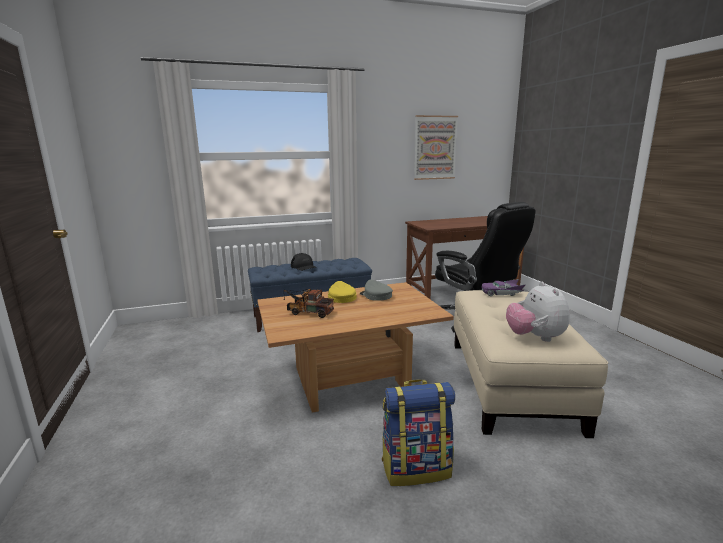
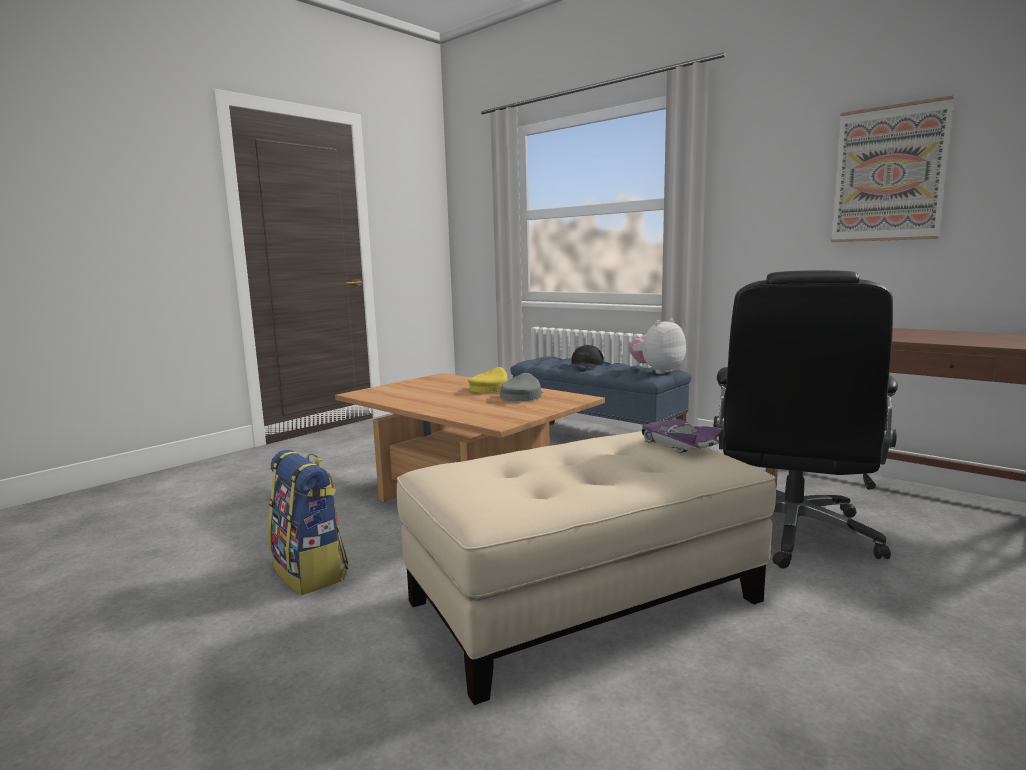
camera: 60 degrees right, 5 degrees down
(307, 312) = (426, 388): toy truck -> none
(535, 337) = (488, 482): plush toy -> plush toy (657, 371)

